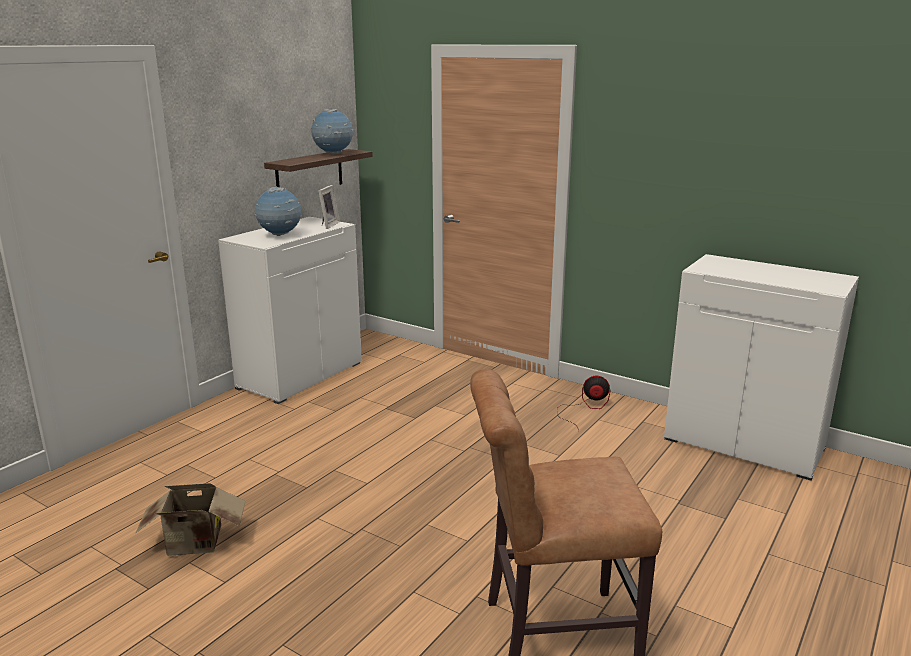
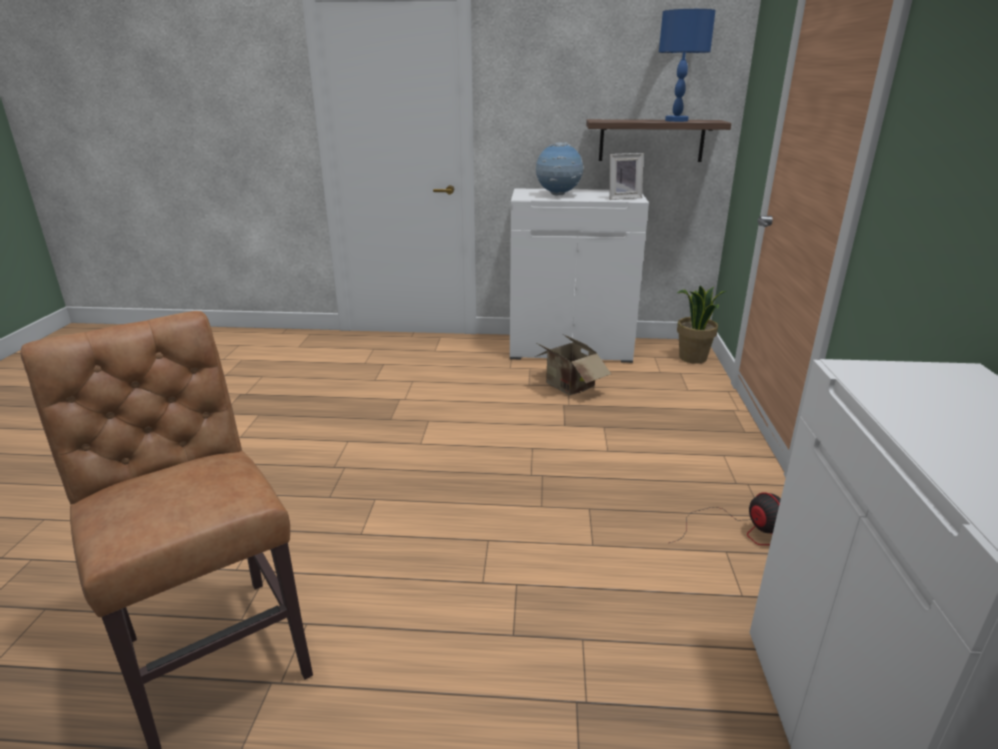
camera: 60 degrees right, 5 degrees up
(196, 545) = (281, 408): cardboard box -> cardboard box (568, 387)
(333, 154) = (676, 120): globe -> blue table lamp
(385, 343) = (693, 358): none -> potted plant

